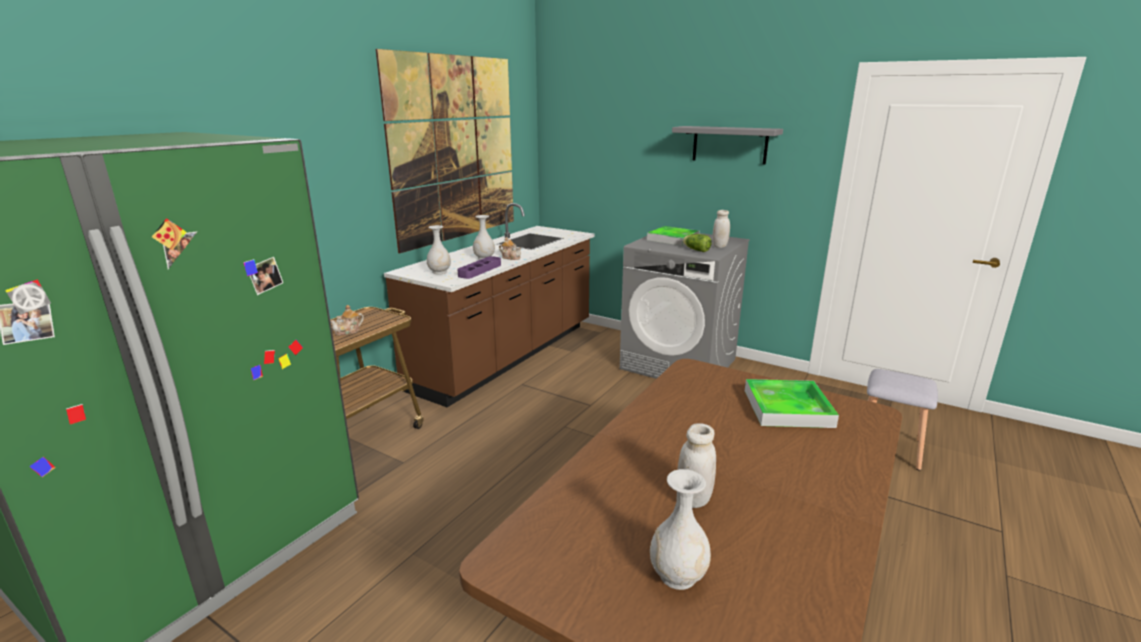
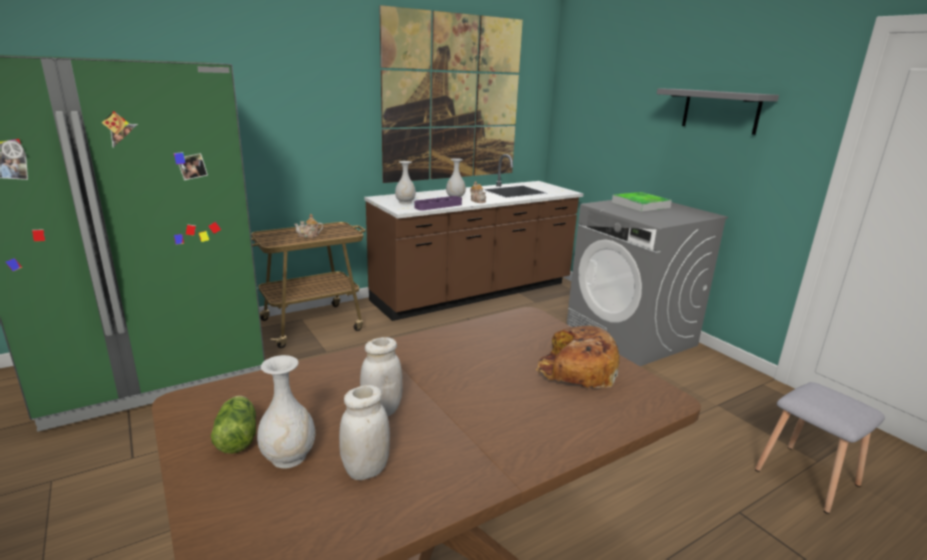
camera: 25 degrees right, 0 degrees up
(695, 249) = (649, 216): lettuce -> lettuce (238, 435)
(719, 246) = (681, 217): white jar -> white jar (366, 470)
(787, 408) = (575, 370): tray -> bread

